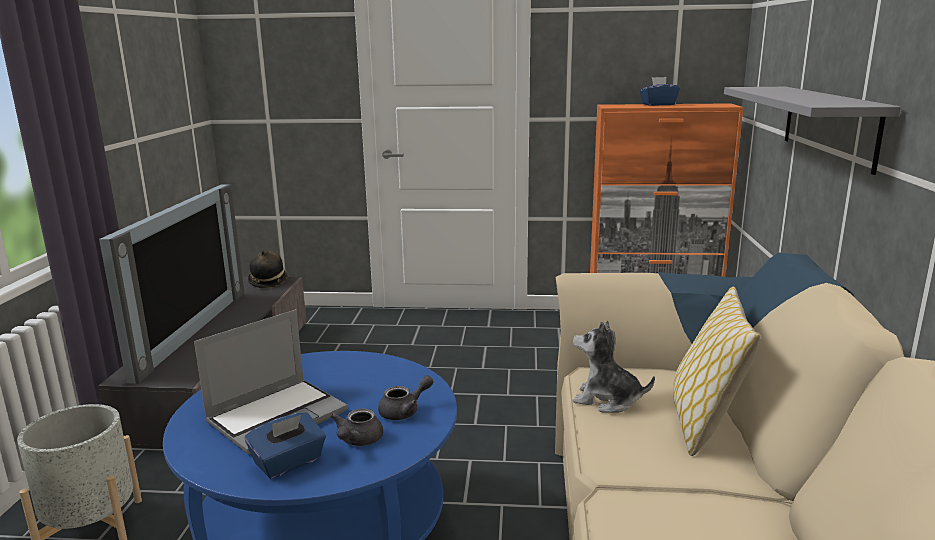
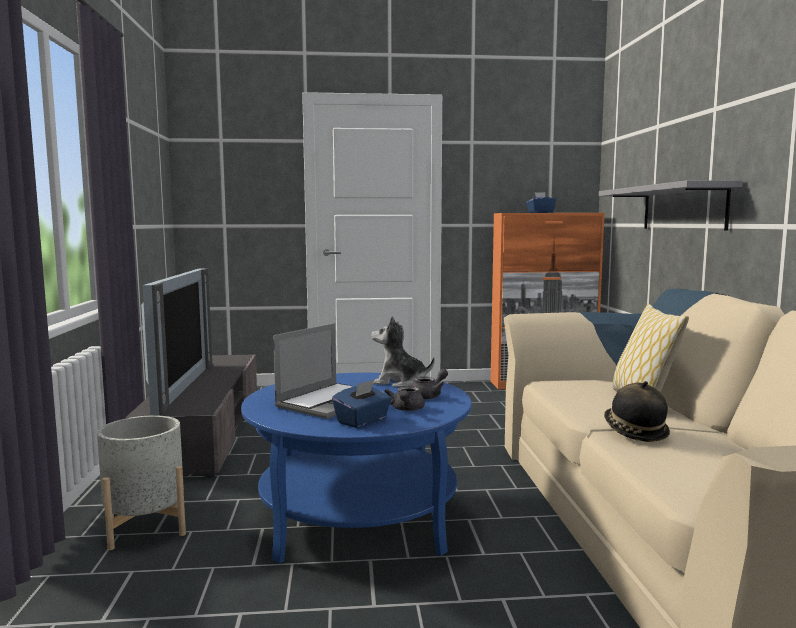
camera: 10 degrees left, 10 degrees down
(268, 282) = (228, 357): hat -> hat (634, 432)
(607, 400) = (566, 394): plush toy -> plush toy (399, 382)

